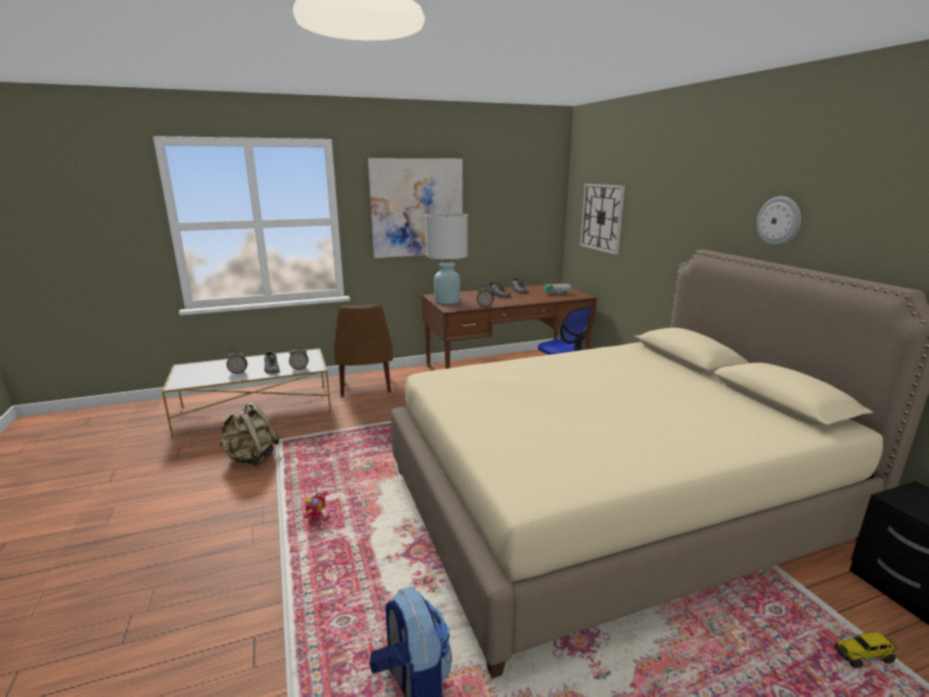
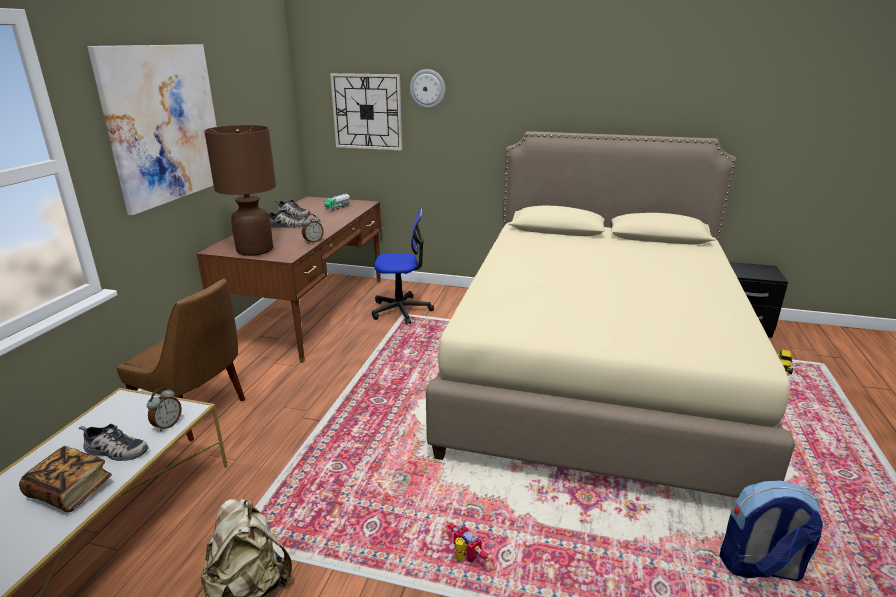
camera: 55 degrees left, 5 degrees up
(238, 372) = (70, 491): alarm clock -> book
(447, 301) = (255, 250): white table lamp -> brown table lamp
(779, 221) = (597, 99): wall clock -> wall clock (427, 89)

